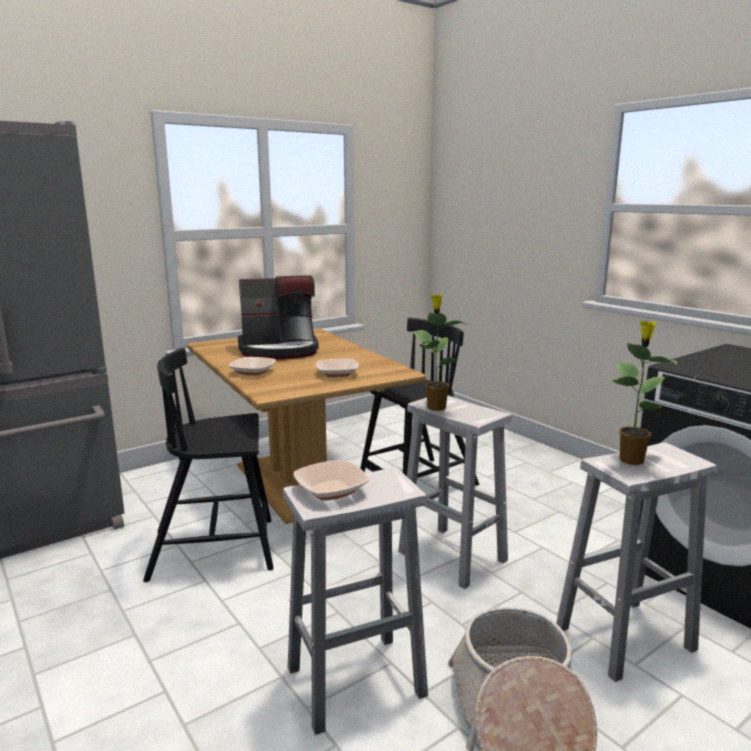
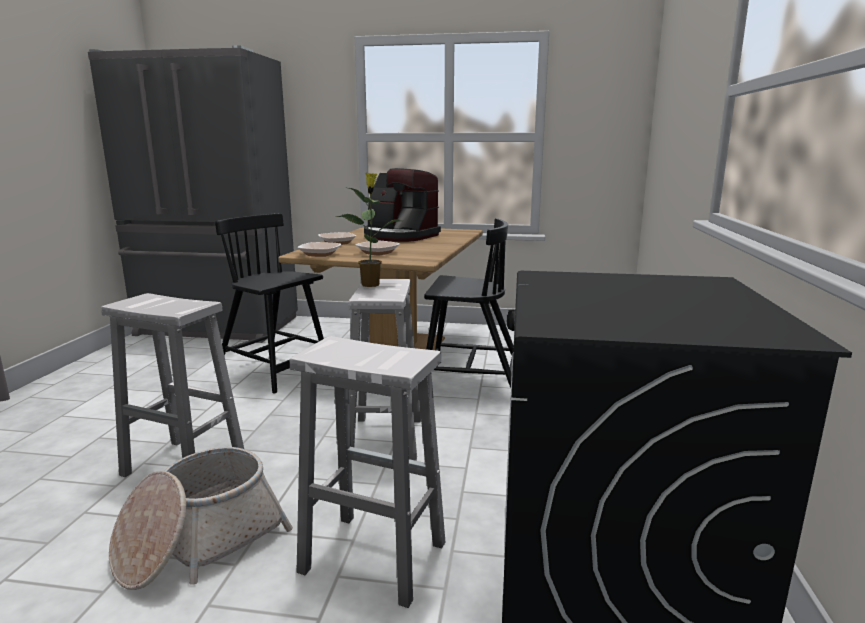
camera: 45 degrees right, 0 degrees up
(331, 490) = (155, 300): bowl -> bowl (320, 254)
(631, 459) = (361, 349): potted plant -> none

